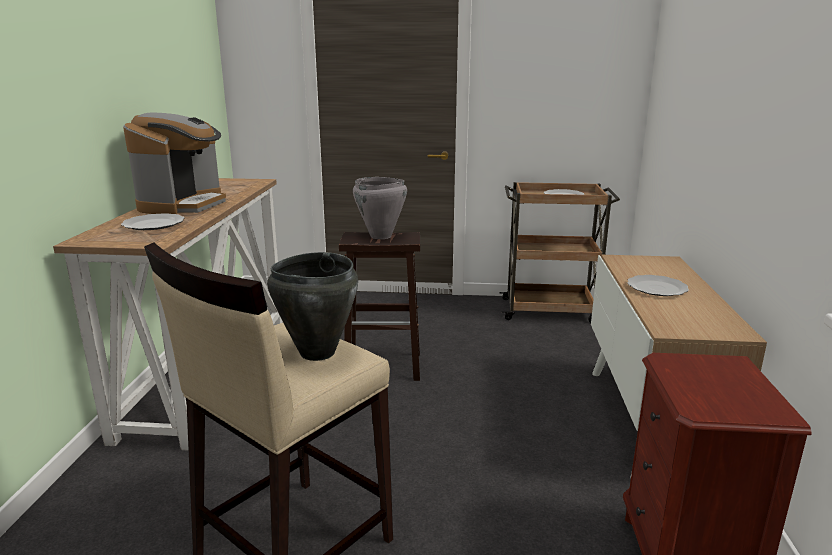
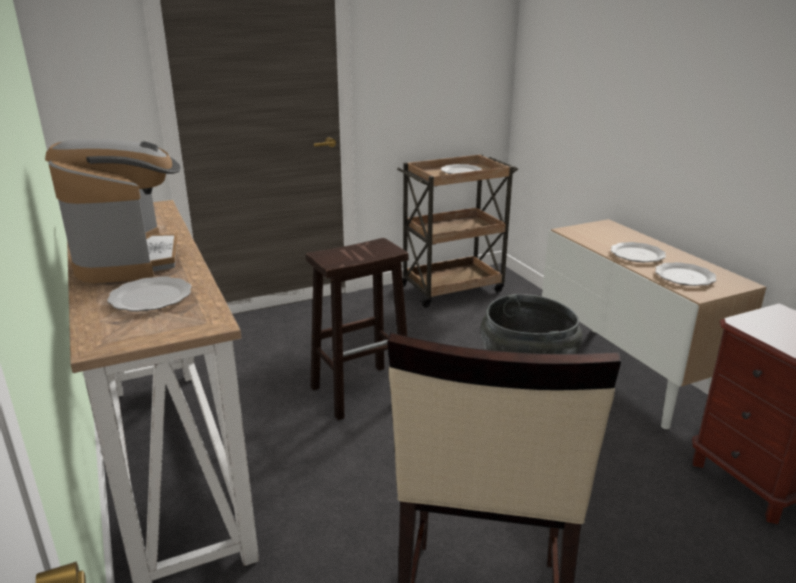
camera: 30 degrees left, 5 degrees up
(380, 236) = (354, 251): grey cooking pot -> none
(677, 314) = (683, 276): none -> plate

